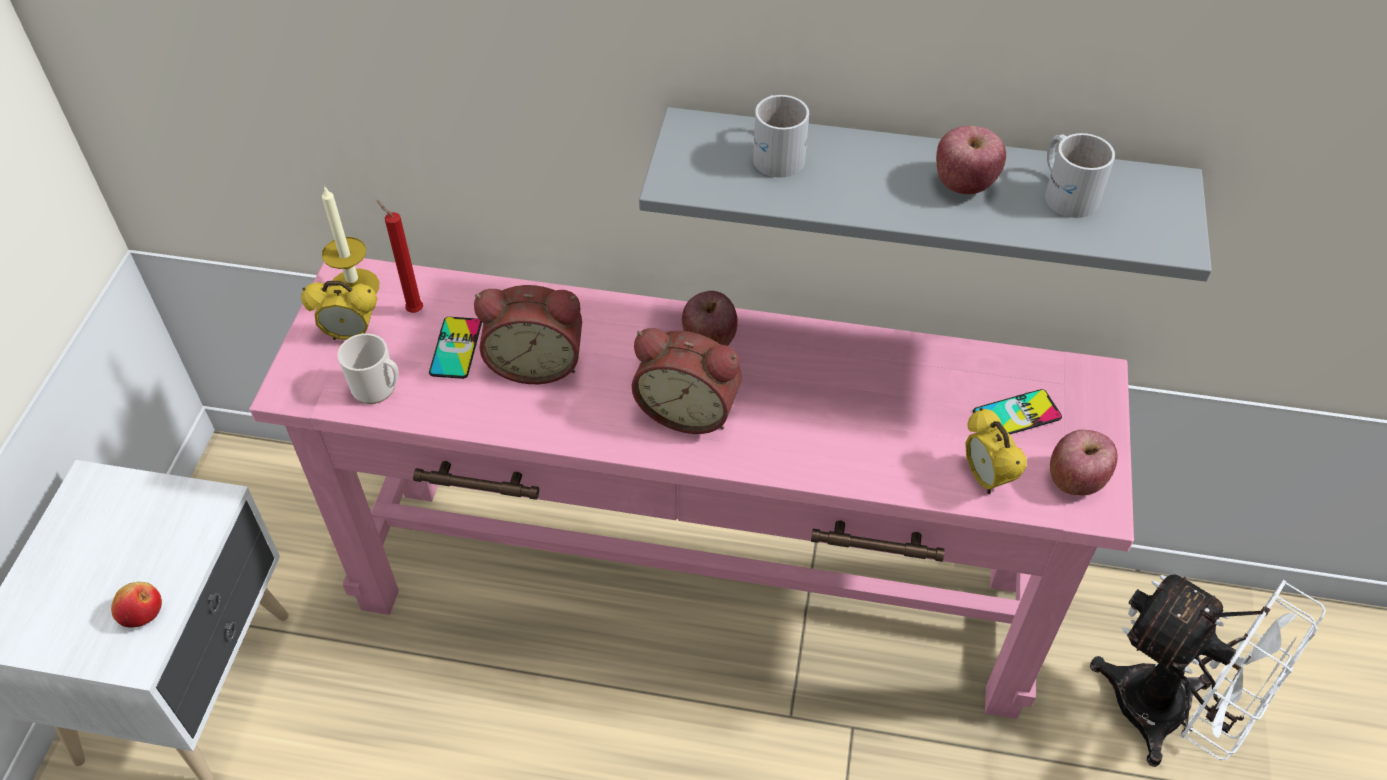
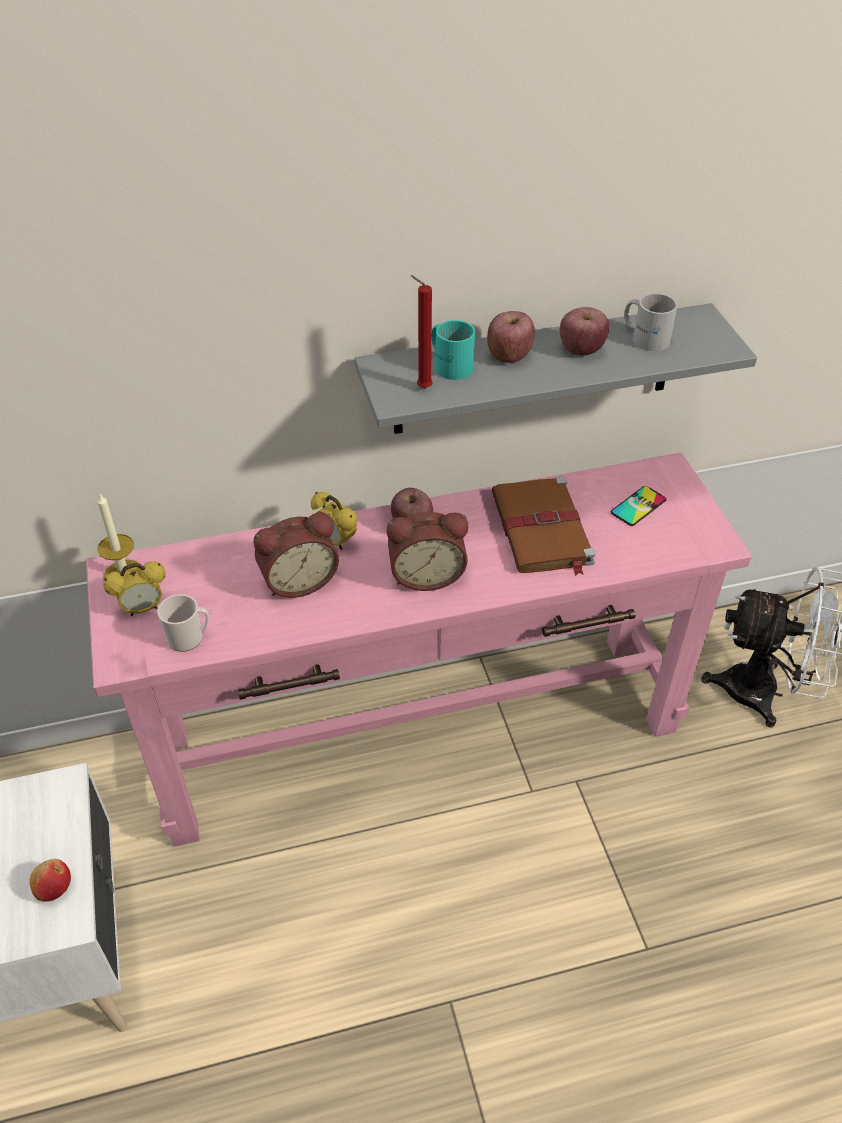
camera: 25 degrees left, 5 degrees down
(413, 310) = (181, 575): red candle -> red candle (422, 388)
(455, 348) = (231, 590): phone -> none
(778, 152) = (450, 364): white mug -> turquoise mug
(868, 403) = (542, 530): none -> brown book
(986, 478) = (644, 551): alarm clock -> alarm clock (336, 541)
(1075, 480) = (697, 533): apple -> apple (509, 355)

